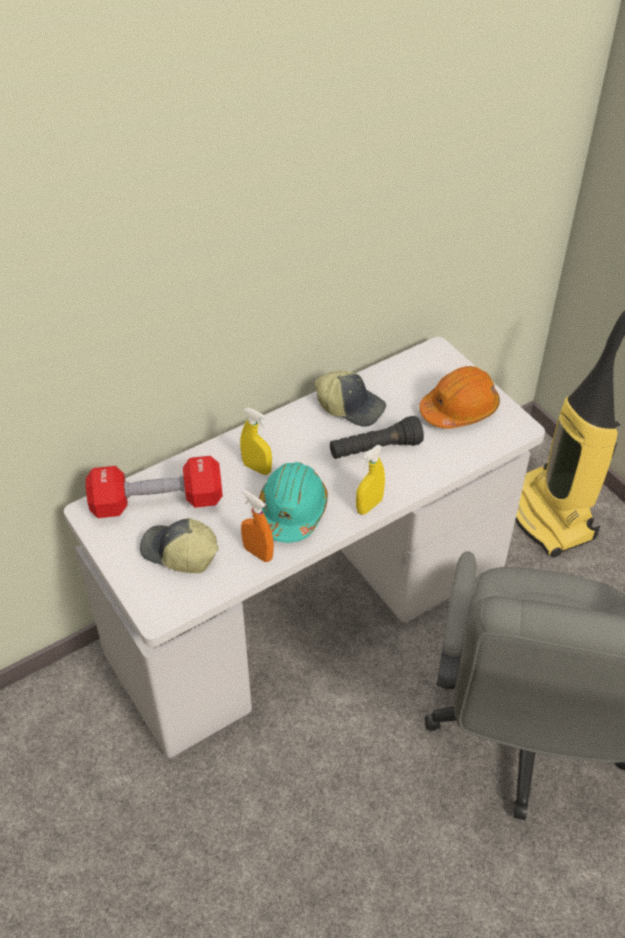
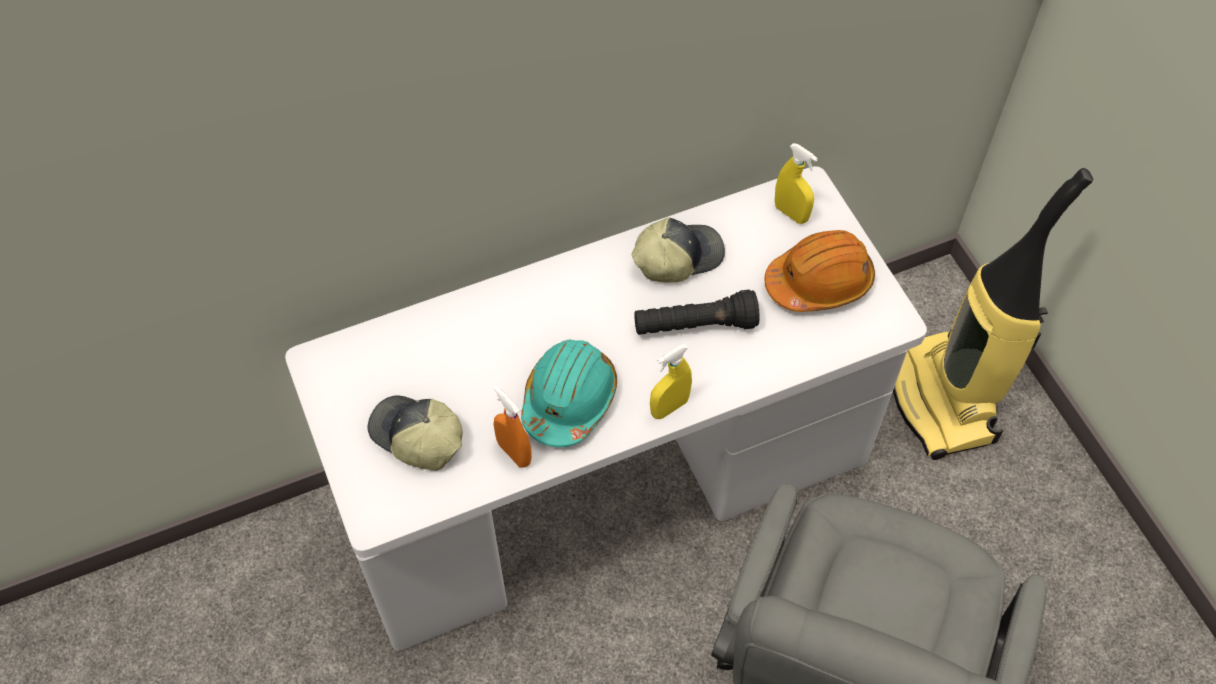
camera: 10 degrees right, 10 degrees up
(157, 502) = (402, 361): red dumbbell -> none
(257, 468) = (537, 330): yellow spray bottle -> yellow spray bottle (791, 213)
(351, 406) = (677, 257): cap -> cap turned 60 degrees counterclockwise

